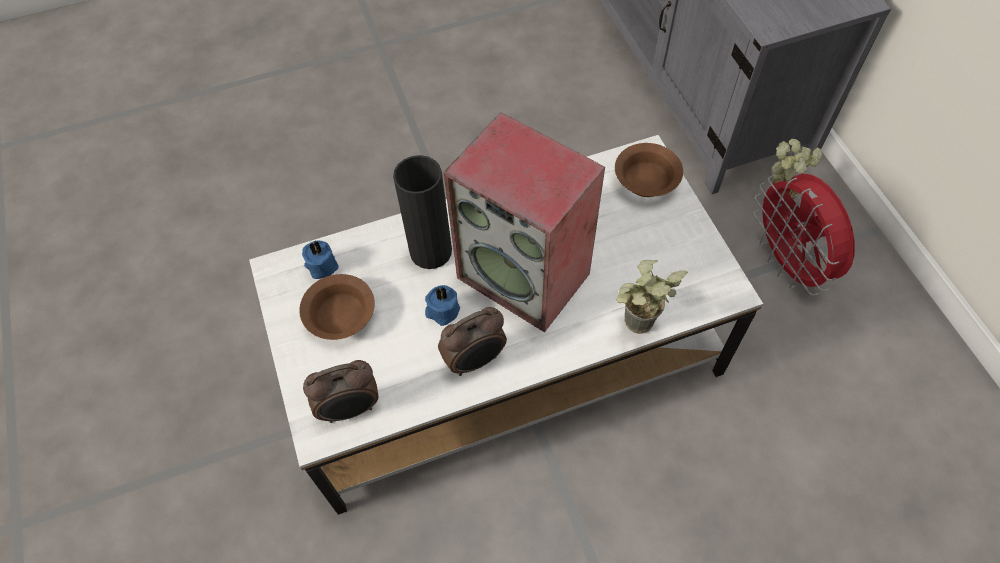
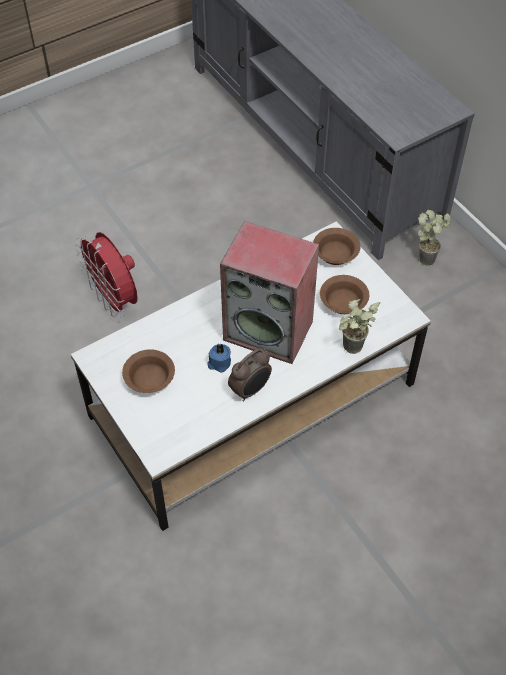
camera: 15 degrees left, 5 degrees down
(321, 266) = (125, 349): blue candle -> none
(350, 409) = (175, 435): alarm clock -> none
(430, 251) = (199, 326): black vase -> none
(640, 254) = (343, 303): none -> brown bowl
(788, 264) = (443, 300): red fan -> red fan (114, 300)

